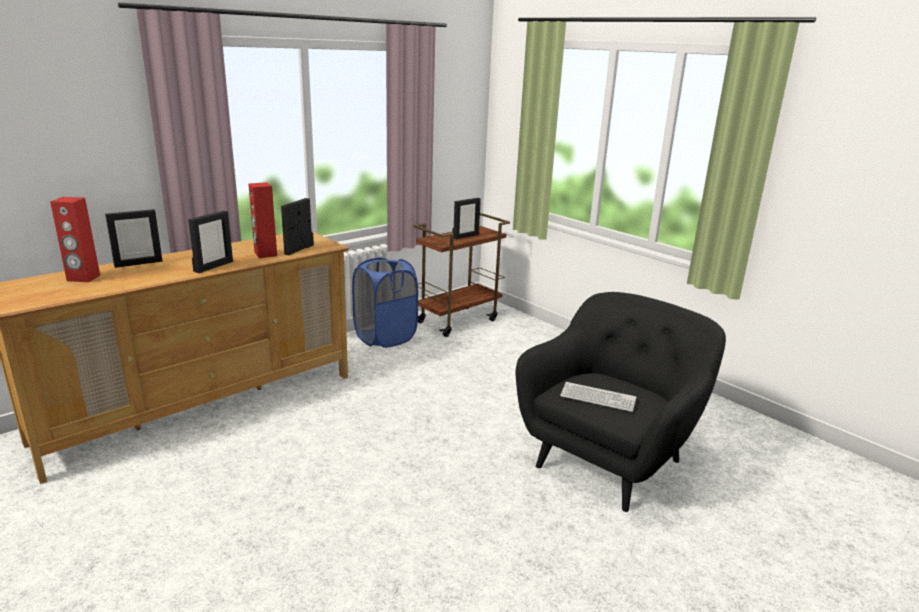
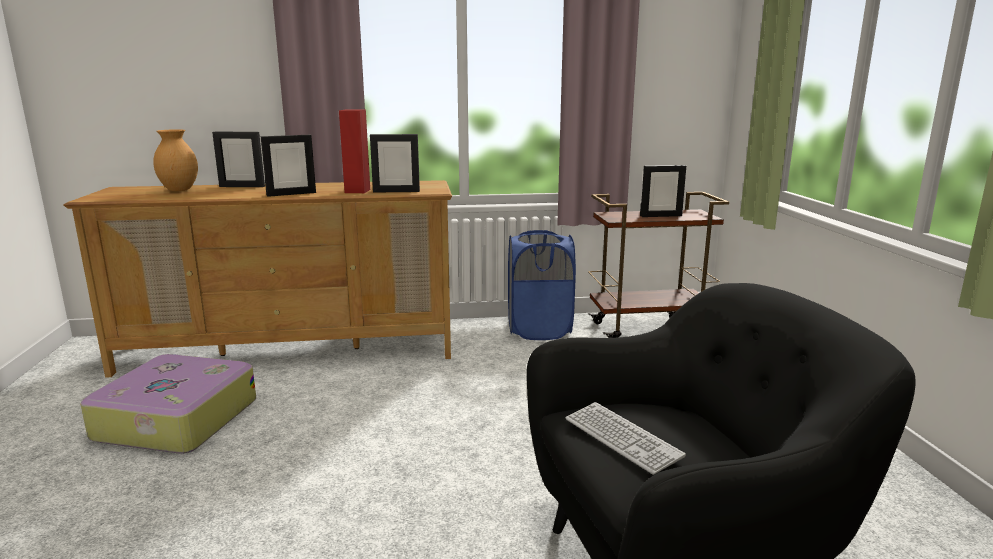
camera: 35 degrees right, 5 degrees down
(83, 278) = (180, 190): red speaker -> brown vase
(181, 494) = (175, 420): none -> suitcase
(299, 249) = (396, 191): picture frame -> picture frame turned 150 degrees counterclockwise

